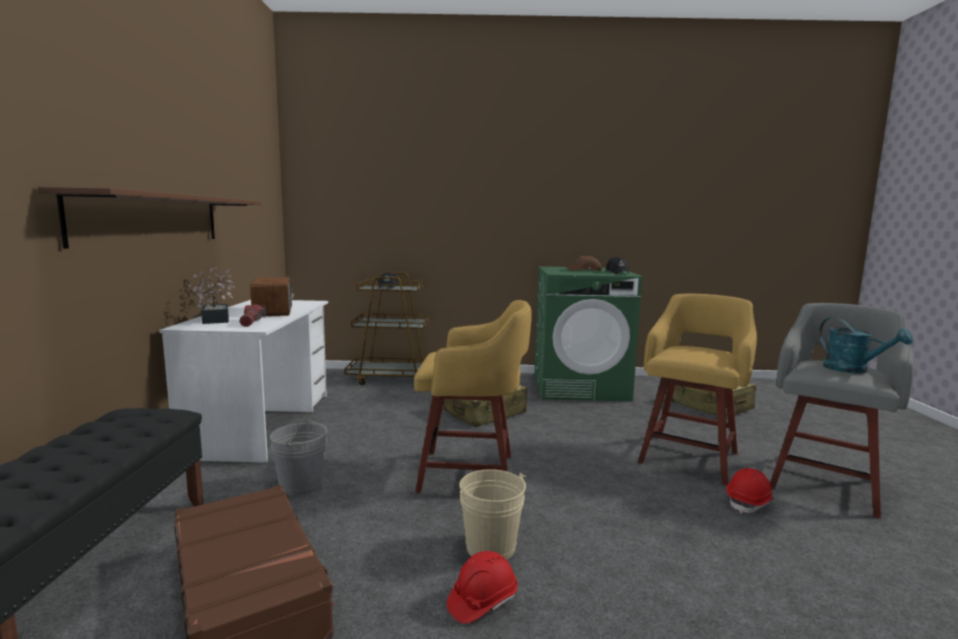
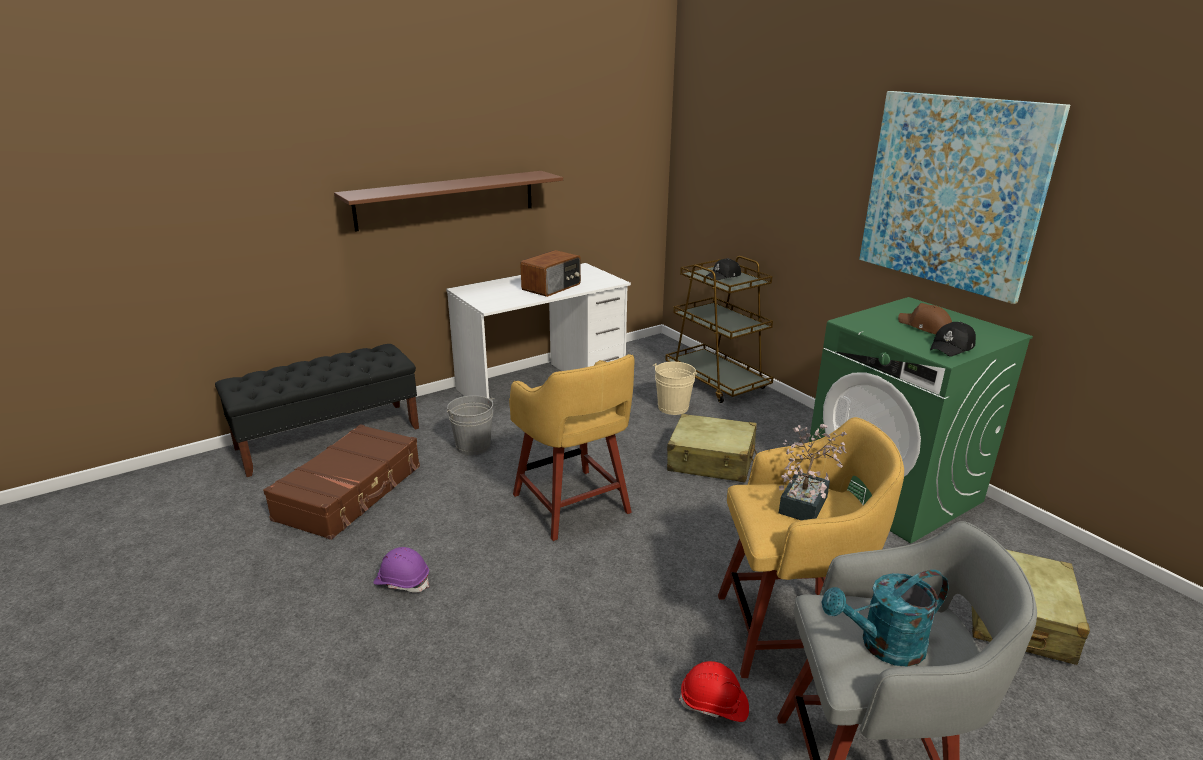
camera: 55 degrees right, 15 degrees up
(216, 319) = (498, 286): potted plant -> potted plant (806, 501)
(252, 322) = (503, 298): flashlight -> none
(482, 601) = (402, 581): red hard hat -> purple hard hat
(490, 547) = (469, 560): beige bucket -> beige bucket (673, 407)
(553, 196) = (952, 192): none -> picture
(853, 370) = (883, 646): turquoise watering can -> turquoise watering can turned 45 degrees clockwise

